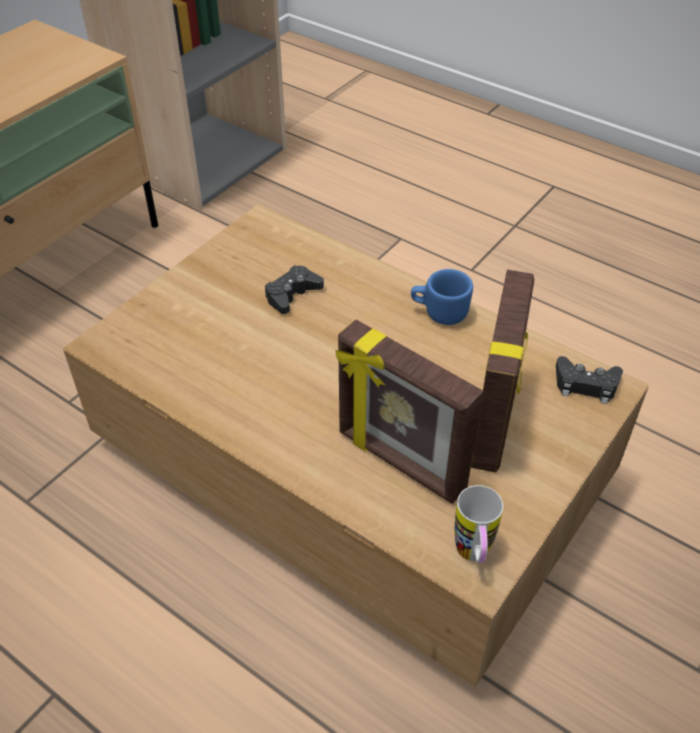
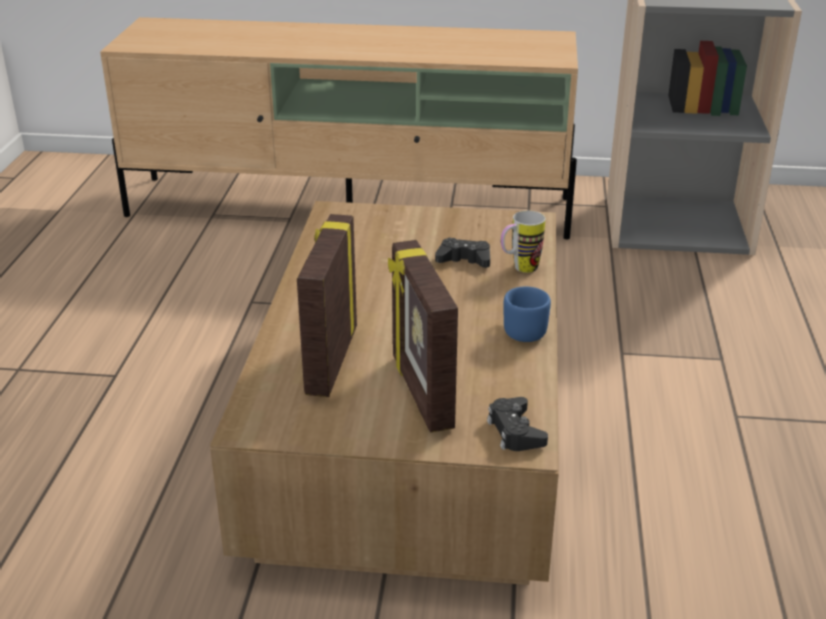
camera: 60 degrees right, 15 degrees down
(473, 557) = (260, 421): mug -> mug (519, 269)
(495, 419) = (420, 393): picture frame -> picture frame turned 90 degrees clockwise

